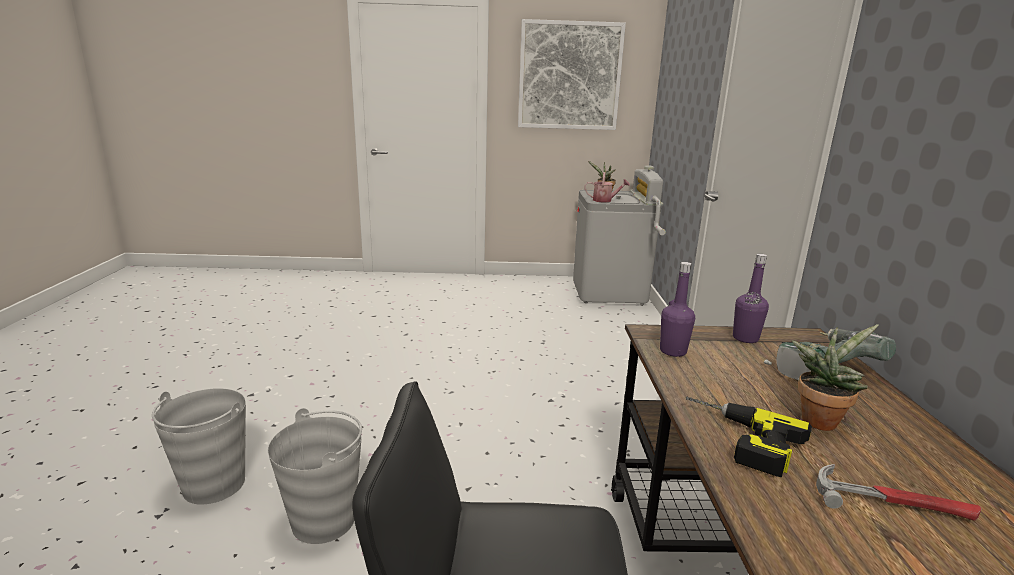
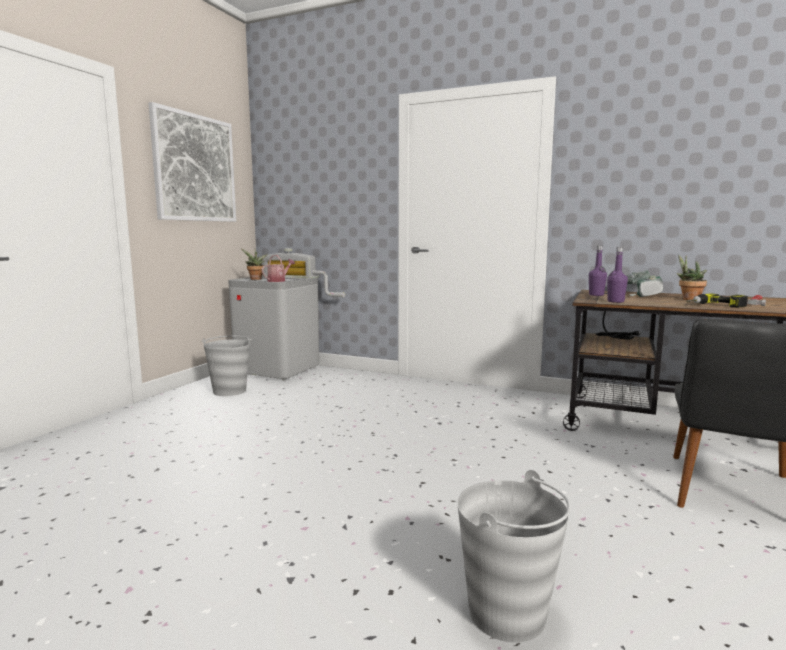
camera: 65 degrees left, 10 degrees down
(324, 520) = (584, 539): grey bucket -> grey bucket (230, 391)

